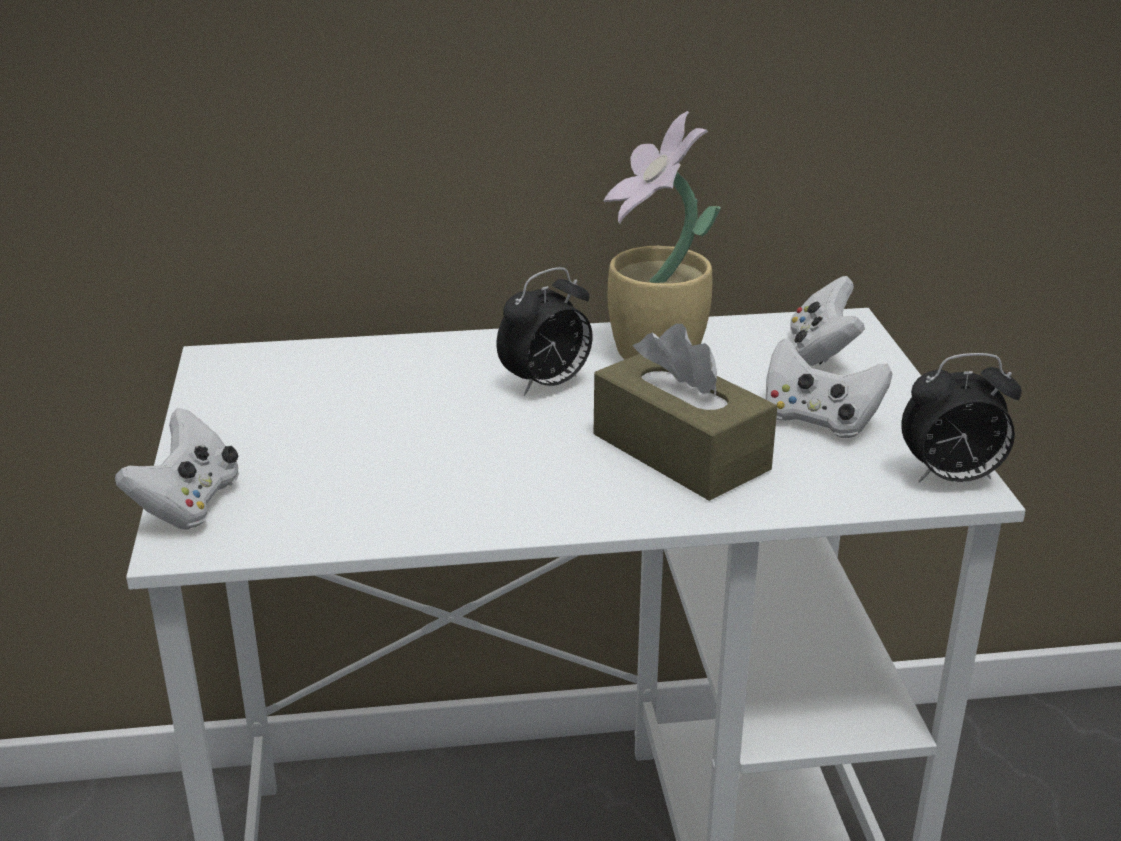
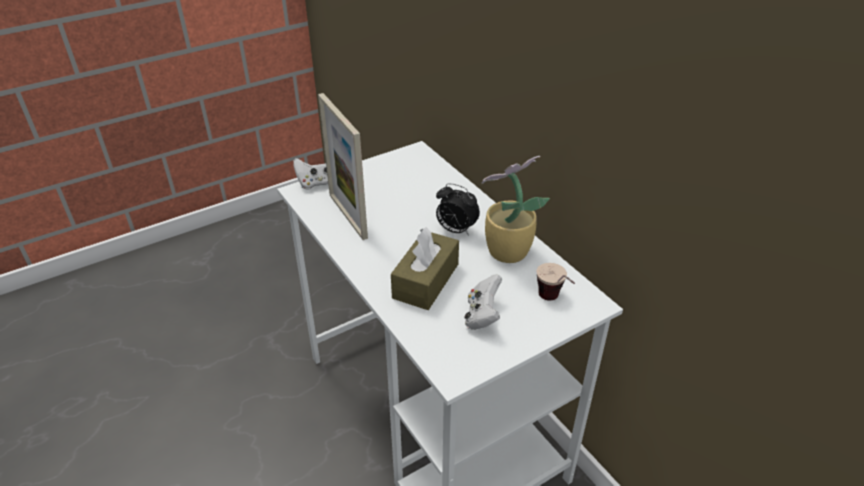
camera: 65 degrees right, 10 degrees up
(370, 494) = (348, 216): none -> picture frame
(821, 351) = (554, 302): white game controller -> cup
(951, 478) = (457, 369): alarm clock -> none

